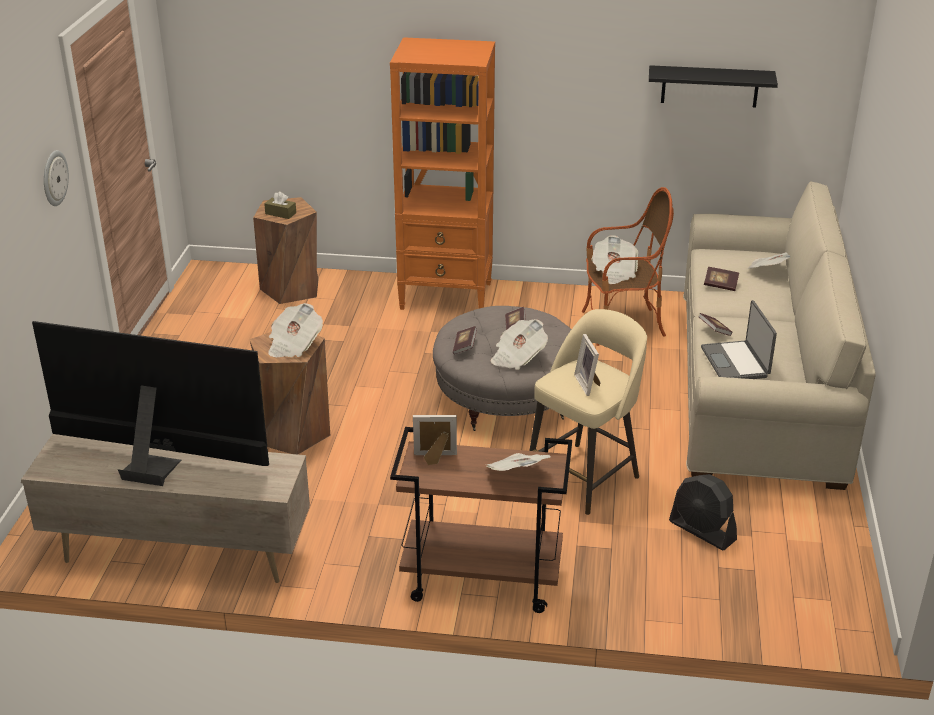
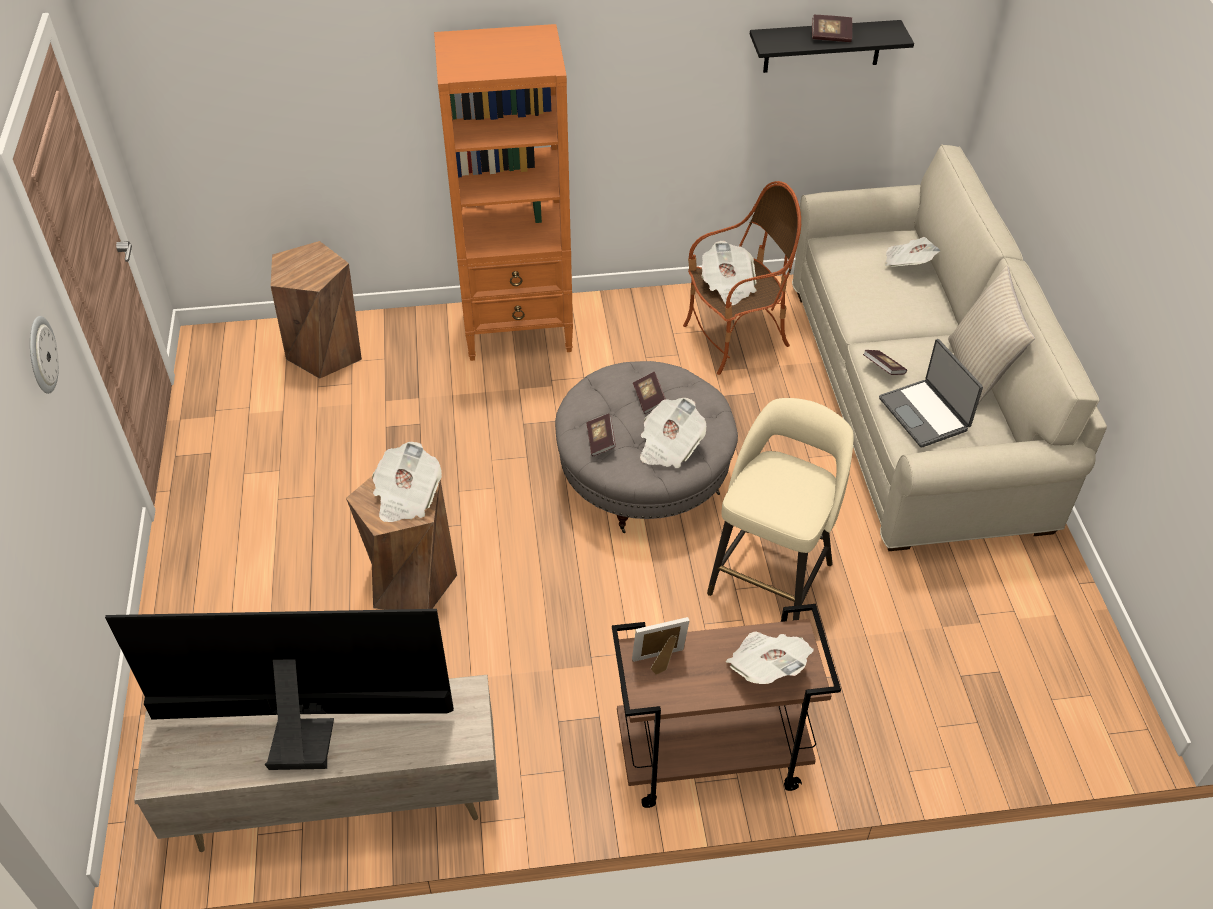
camera: 15 degrees left, 15 degrees up
(280, 213) = (304, 274): brown tissue box -> none
(588, 384) = (788, 496): picture frame -> none
(702, 531) = (926, 627): black fan -> none
(720, 285) = (864, 295): book -> book (830, 37)
(794, 345) = (977, 375): none -> beige pillow

